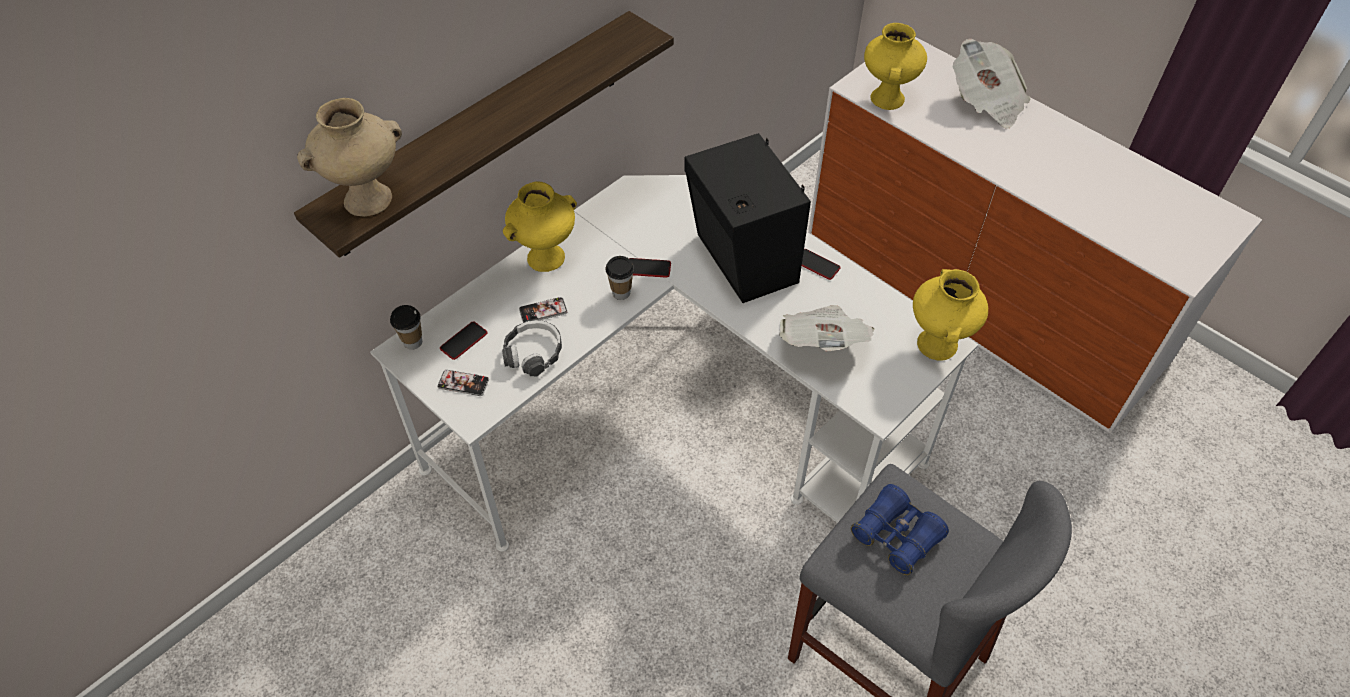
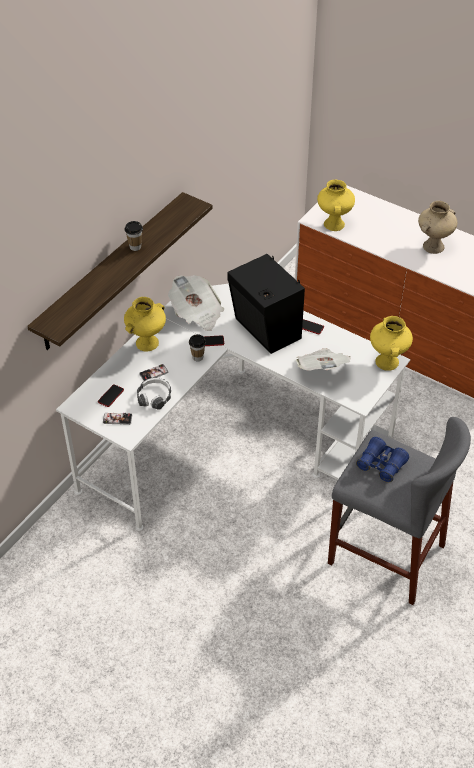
camera: 10 degrees left, 5 degrees down
(368, 198) = (67, 313): beige vase -> beige vase (433, 246)
(413, 342) = (80, 400): cup -> cup (135, 247)
(986, 101) = (393, 219): newspaper -> newspaper (197, 313)

